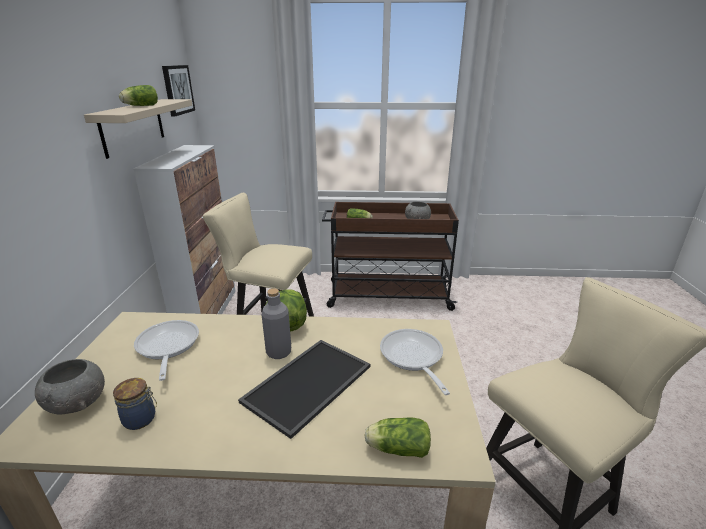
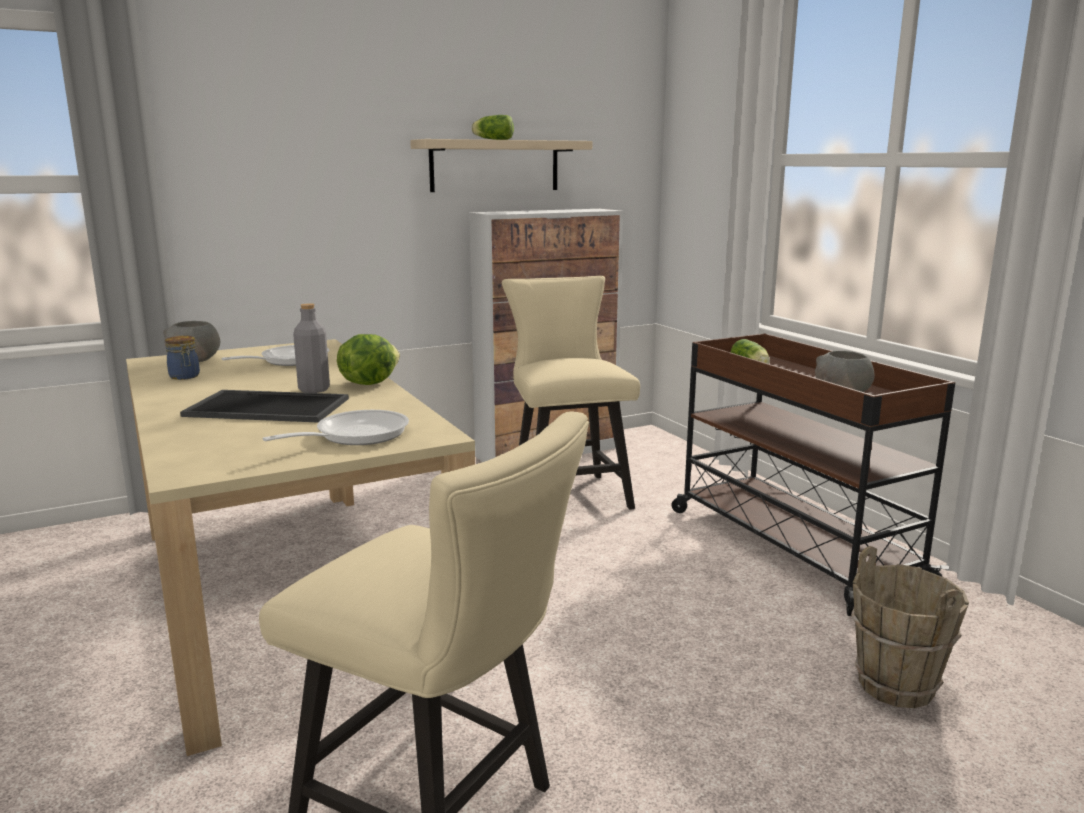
camera: 60 degrees right, 10 degrees down
(177, 89) = (618, 134): picture -> none
(396, 448) = (183, 450): lettuce -> none
(501, 324) = (896, 685): none -> brown bucket

